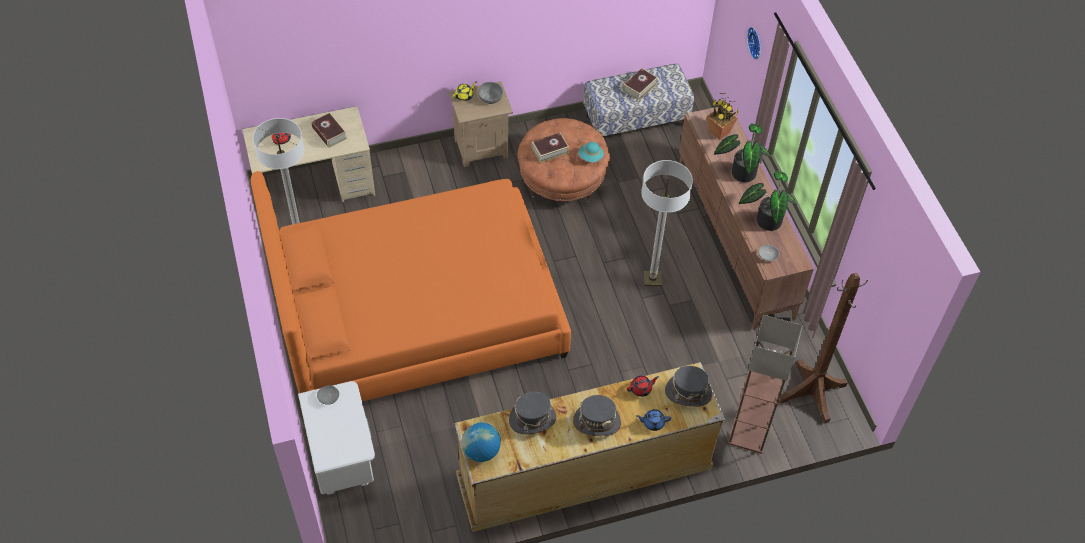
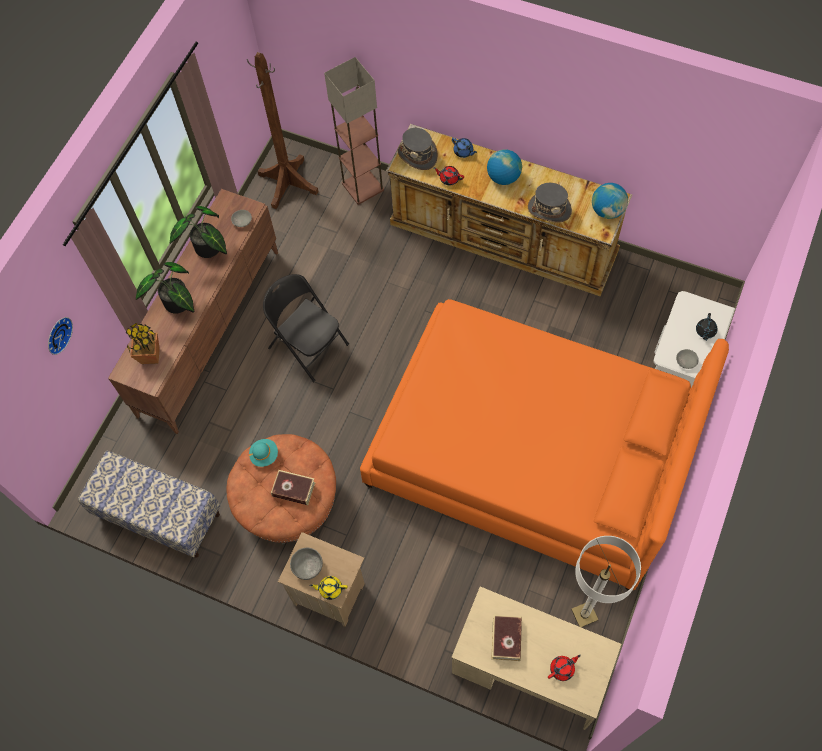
camera: 135 degrees left, 10 degrees up
(328, 433) = (705, 331): none -> black teapot
(597, 421) = (503, 177): grey hat -> globe
(639, 87) = (143, 497): book -> none
(652, 279) = (309, 346): floor lamp -> black chair

